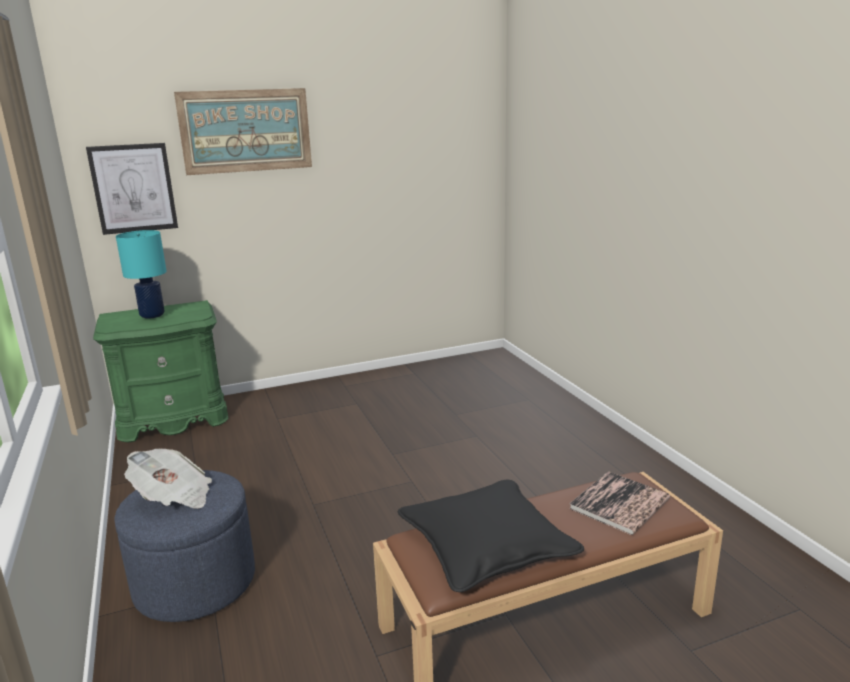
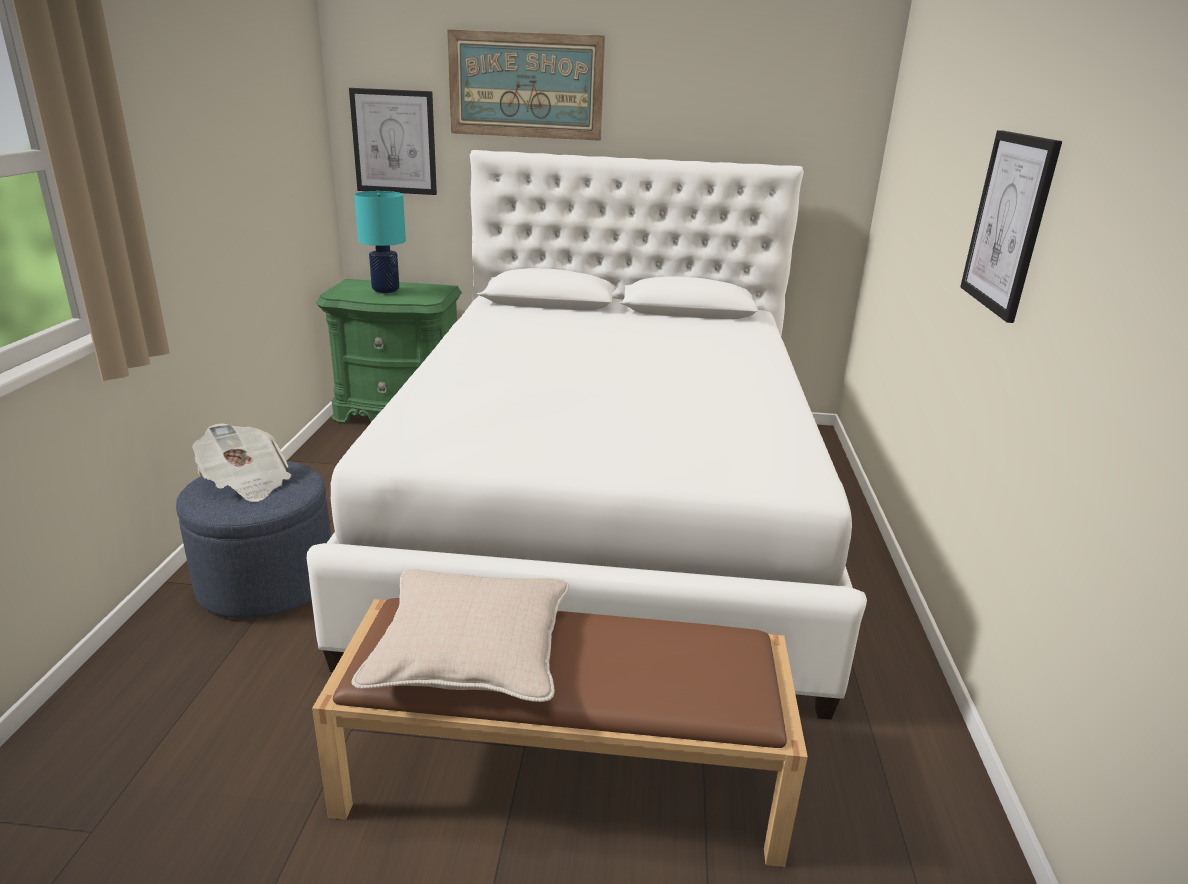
camera: 25 degrees right, 5 degrees up
(411, 446) = (605, 513): none -> white bed
(486, 543) = (470, 647): black pillow -> beige pillow
(619, 503) = (686, 663): book -> none
(667, 186) = (1008, 223): none -> picture

